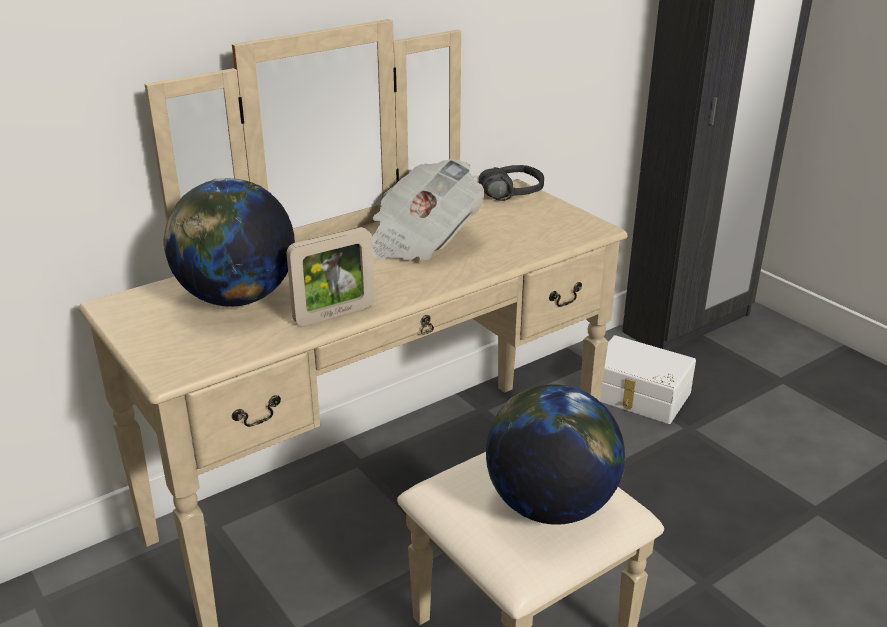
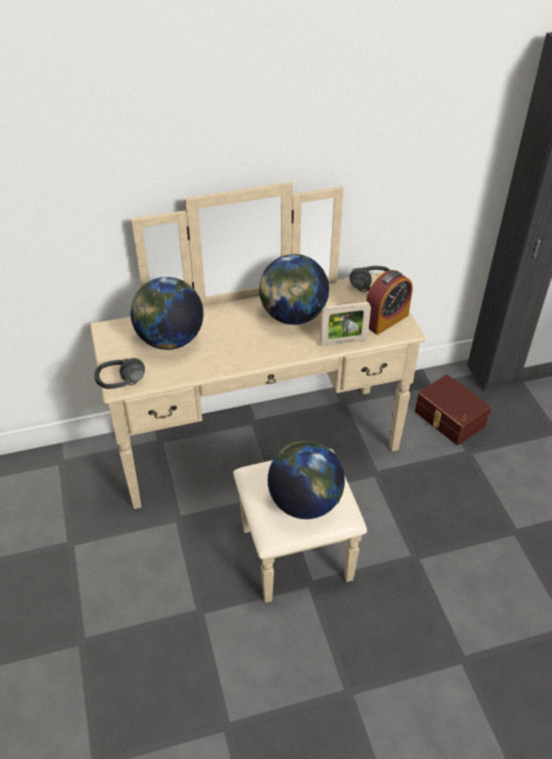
camera: 20 degrees right, 15 degrees up
(180, 369) = (123, 385): none -> black headphones
(334, 314) = (216, 365): picture frame -> picture frame (343, 342)
(421, 240) = (293, 316): newspaper -> globe
(559, 222) = (386, 320): none -> alarm clock
(638, 396) = (448, 419): white storage box -> brown storage box

